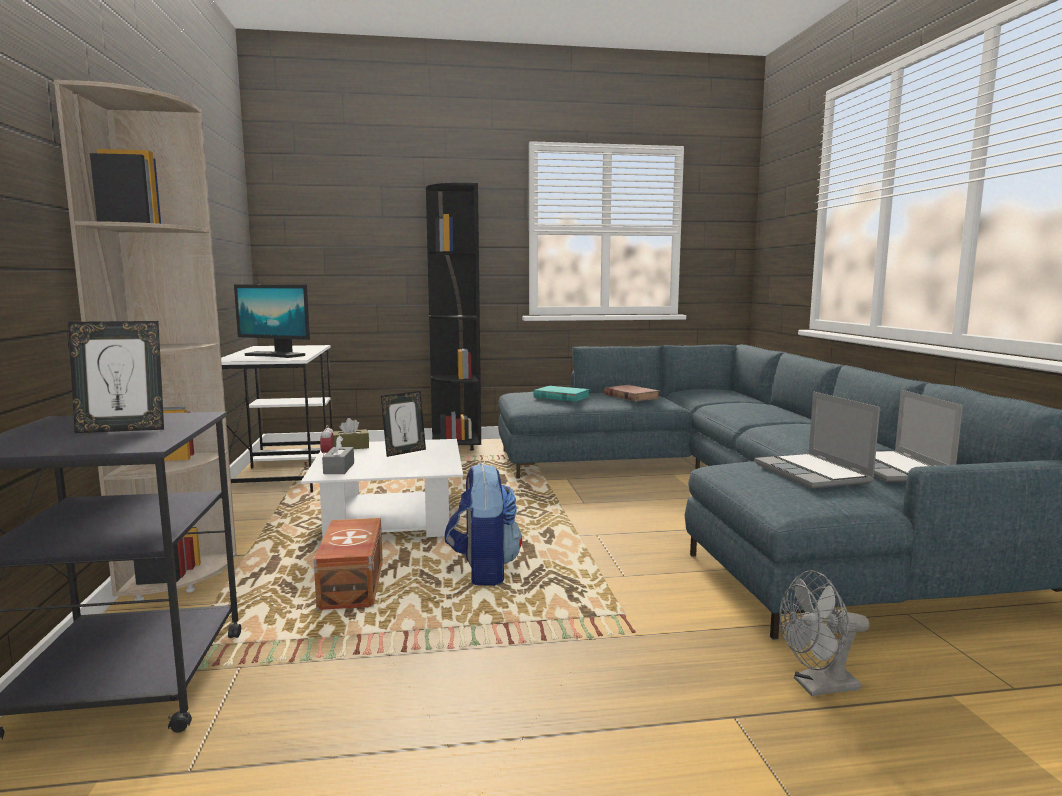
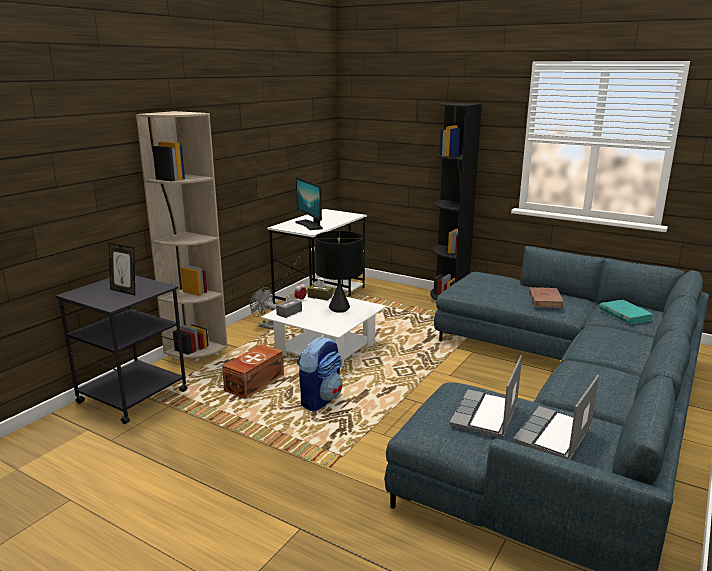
camera: 40 degrees right, 10 degrees up
(404, 452) = (339, 309): picture frame -> black table lamp
(561, 397) = (491, 287): turquoise book -> turquoise book (625, 314)
(818, 686) = (364, 540): grey fan -> grey fan (265, 326)

